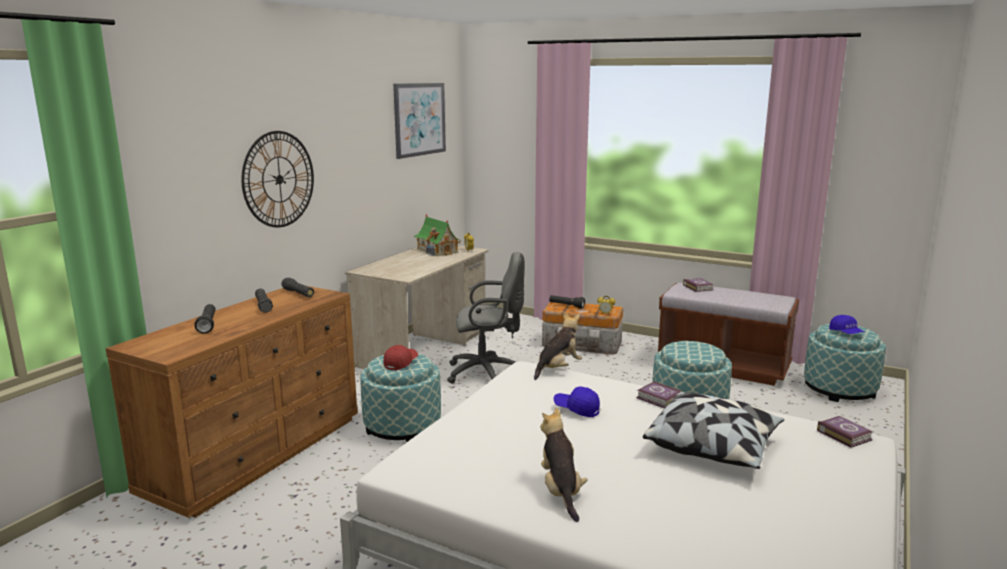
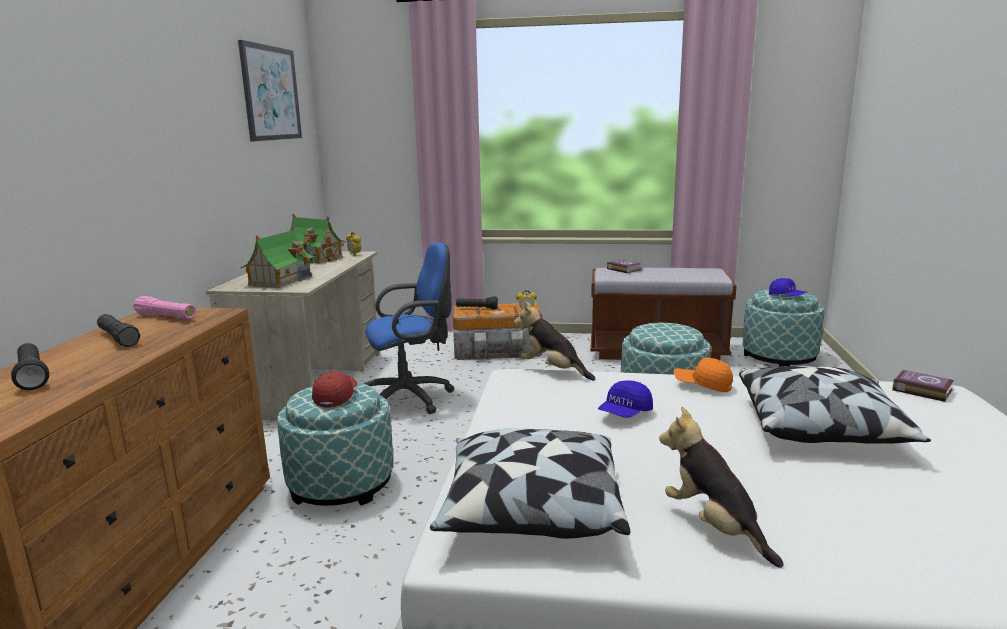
camera: 20 degrees left, 0 degrees up
(279, 179) = (104, 154): wall clock -> none
(298, 294) = (166, 317): black flashlight -> pink flashlight
(399, 269) = (281, 280): none -> toy house
(456, 457) = (530, 510): none -> pillow
(487, 373) = (411, 398): grey office chair -> blue office chair
(558, 369) = (553, 370): plush toy -> plush toy turned 75 degrees counterclockwise
(576, 409) = (625, 413): blue cap -> blue cap turned 60 degrees counterclockwise
(659, 399) = (702, 385): book -> orange cap

